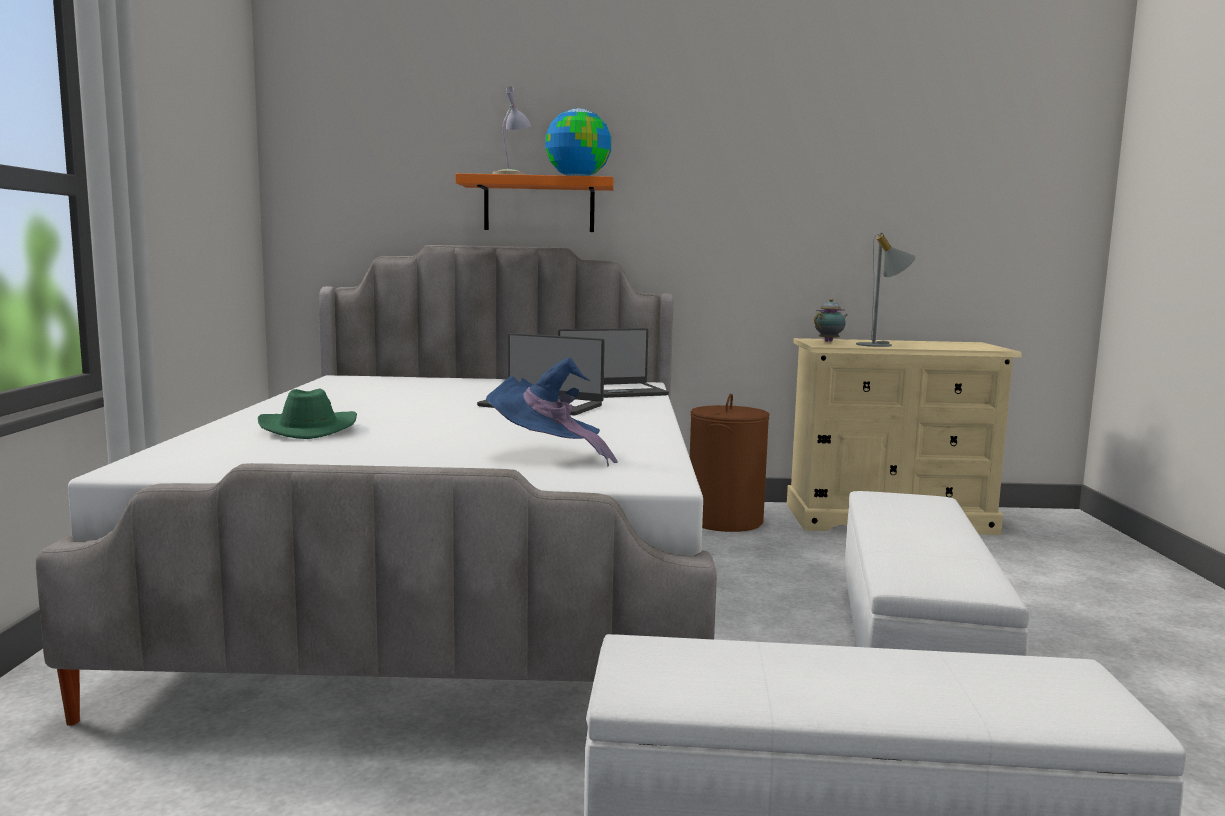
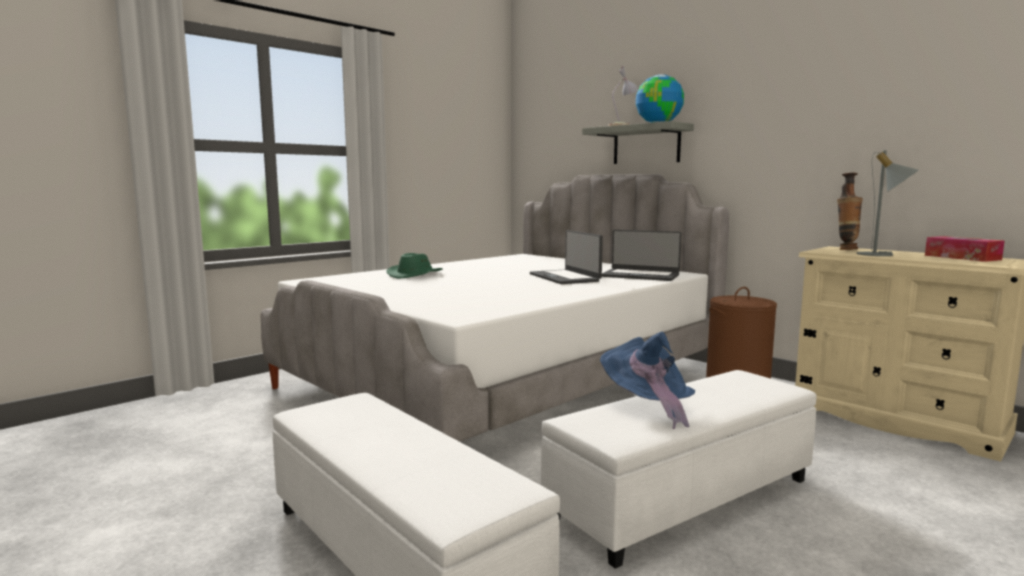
camera: 45 degrees right, 0 degrees up
(539, 205) = (646, 145): orange shelf -> grey shelf
(547, 455) = (462, 299): blue hat -> blue hat (647, 406)
(830, 341) = (846, 249): teapot -> vase
(935, 343) = (962, 257): none -> tissue box

